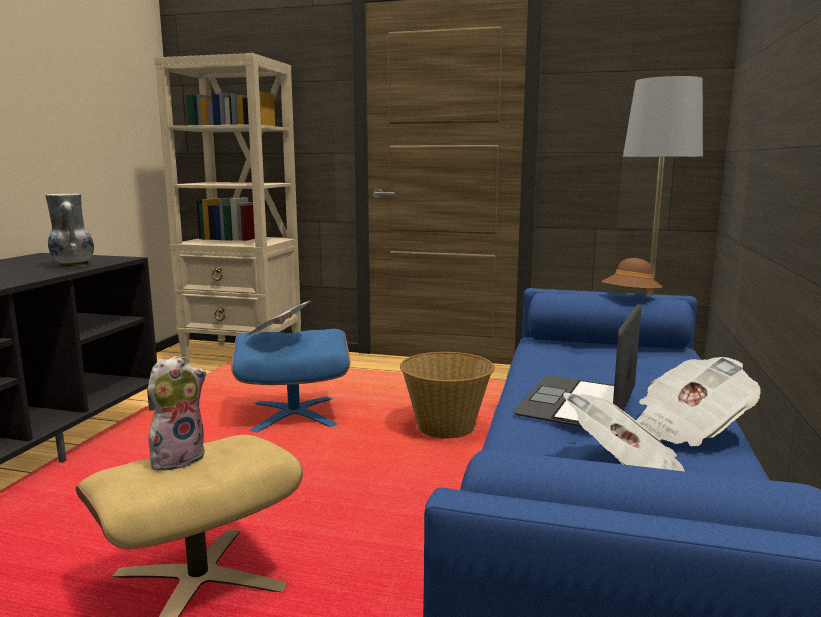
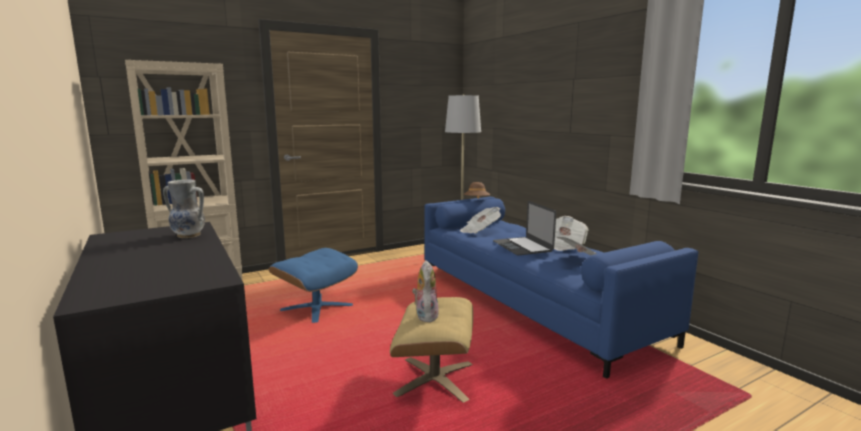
camera: 45 degrees left, 0 degrees up
(278, 337) = (309, 259): newspaper -> newspaper (480, 231)
(446, 427) = (404, 287): basket -> none

